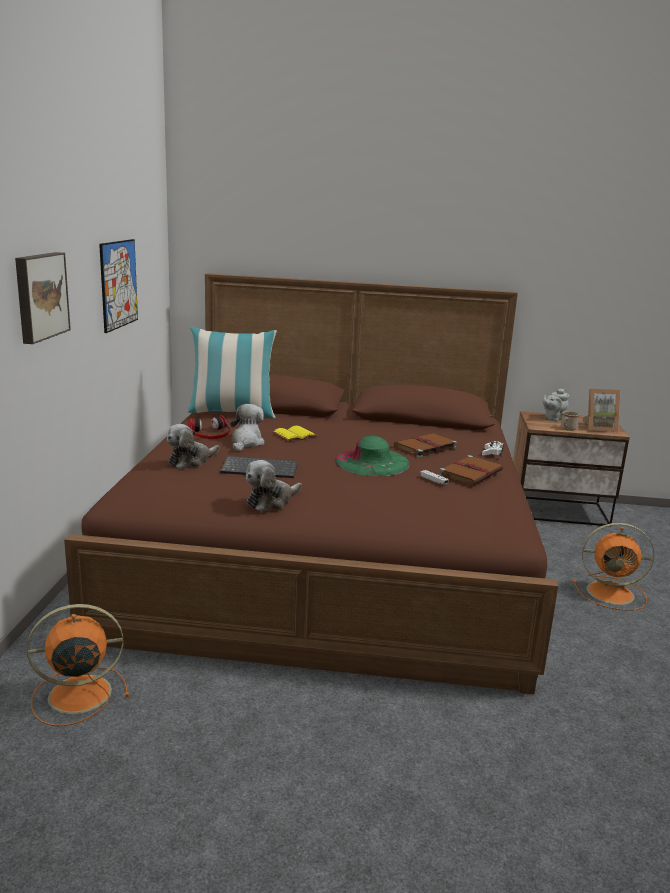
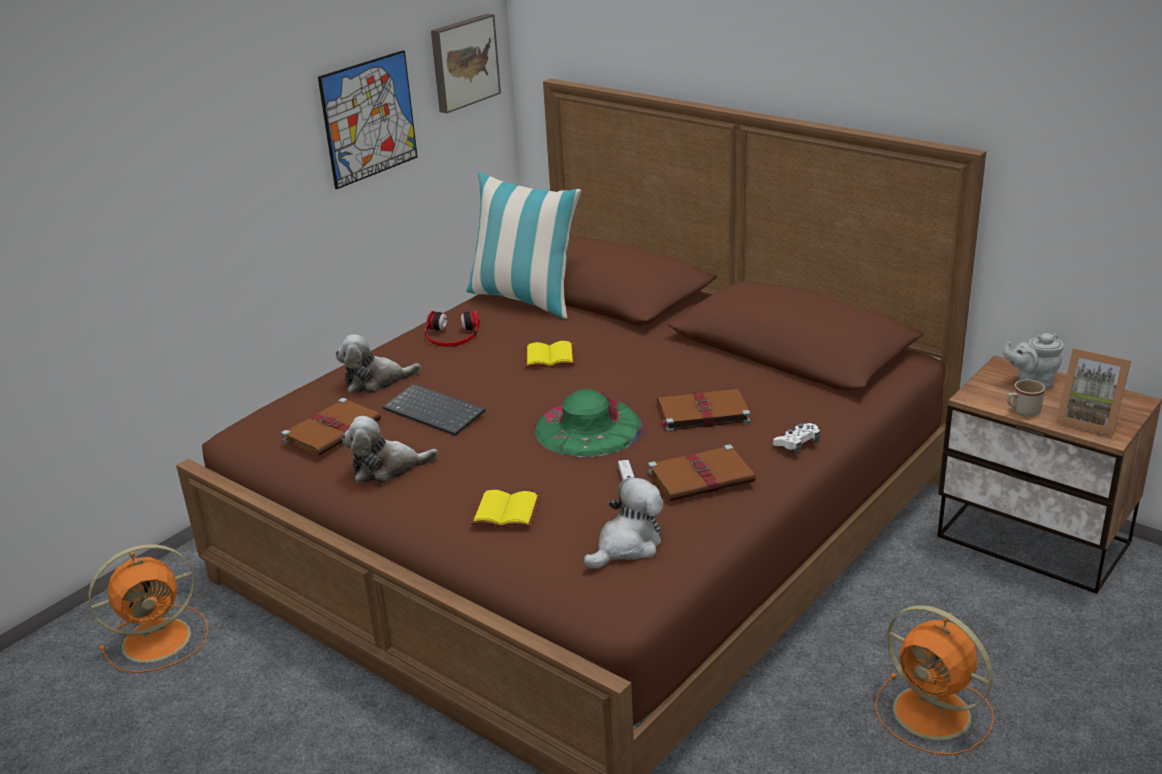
camera: 35 degrees right, 10 degrees up
(40, 296) = (187, 170): picture -> picture (463, 62)
(76, 694) = (160, 639): orange fan -> orange fan turned 135 degrees clockwise
(199, 488) = (333, 430): none -> brown book
(246, 443) = (473, 361): plush toy -> plush toy (627, 545)
(387, 506) = (507, 511): none -> yellow book

